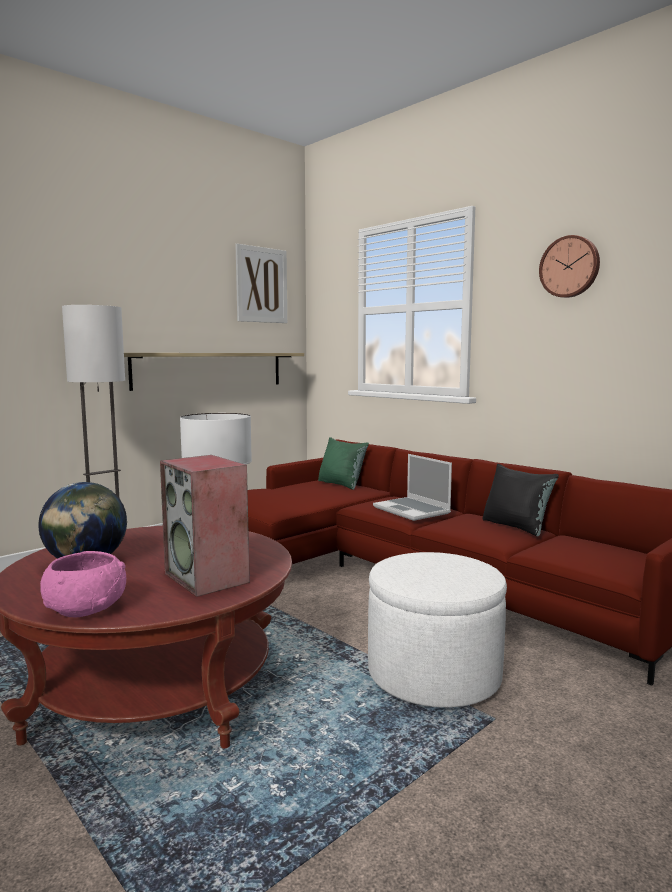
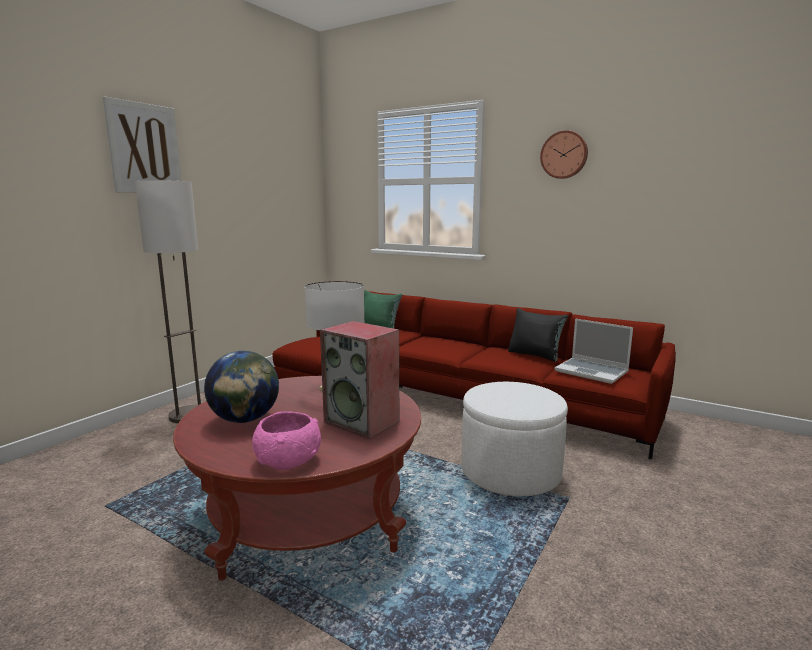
camera: 15 degrees left, 5 degrees up
(210, 370) = (253, 234): shelf -> none
(261, 285) = (291, 157): picture -> picture (144, 148)
(412, 510) = (452, 347): laptop -> laptop (592, 372)

